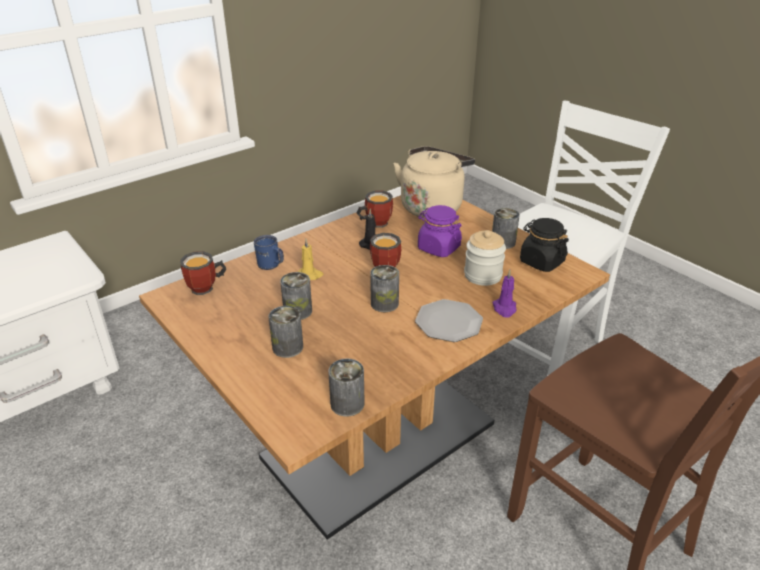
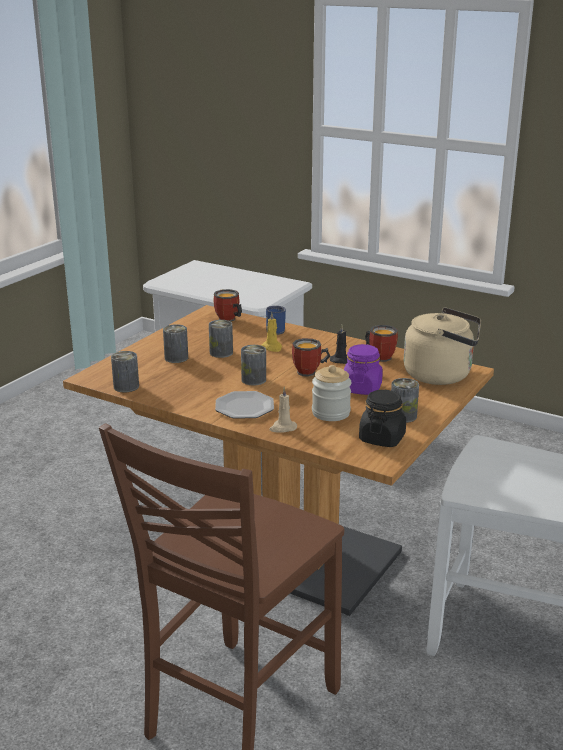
camera: 70 degrees right, 10 degrees down
(504, 309) = (282, 428): purple candle -> beige candle

